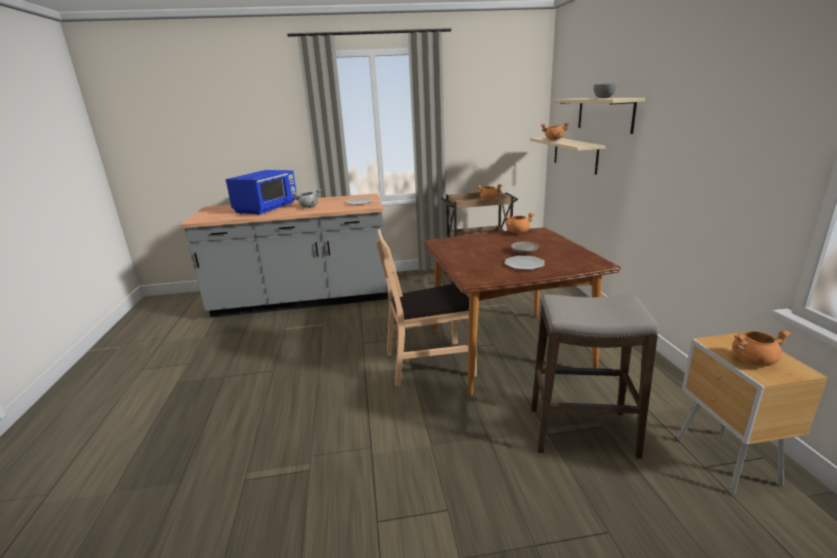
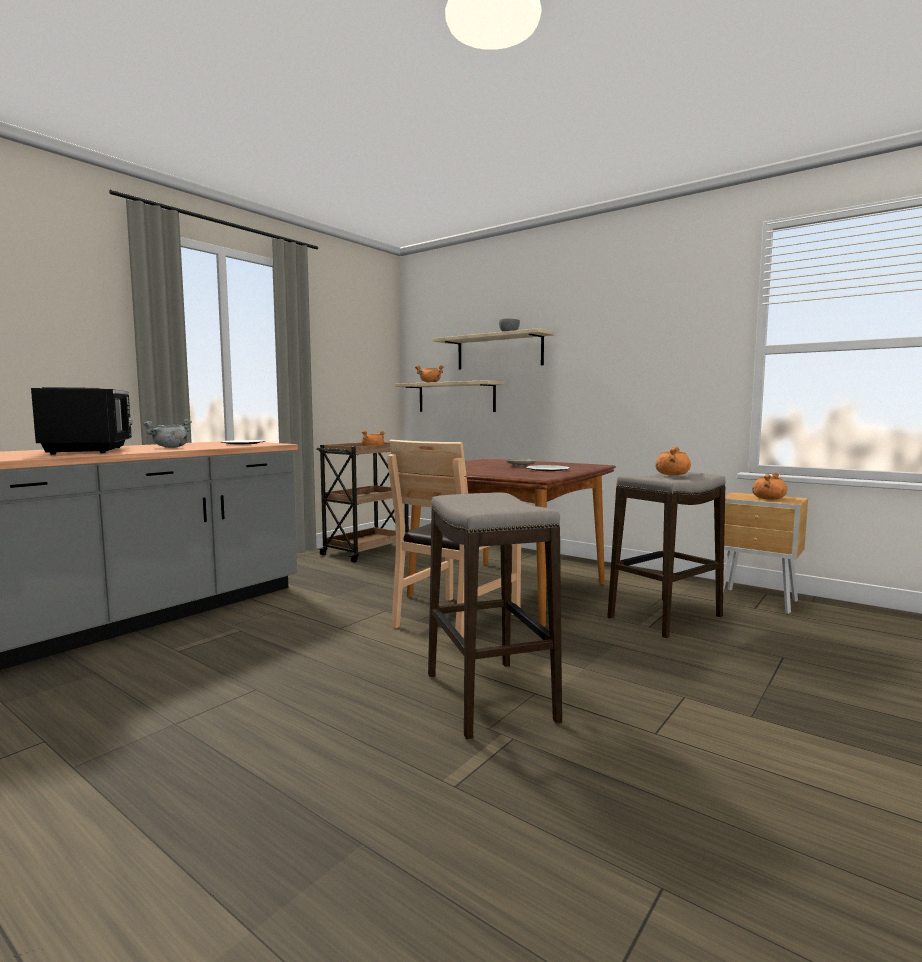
camera: 45 degrees left, 15 degrees down
(267, 208) = (91, 450): blue microwave -> black microwave
(345, 435) = (490, 697): none -> stool
(518, 232) = (474, 461): orange cooking pot -> orange cooking pot (672, 475)

